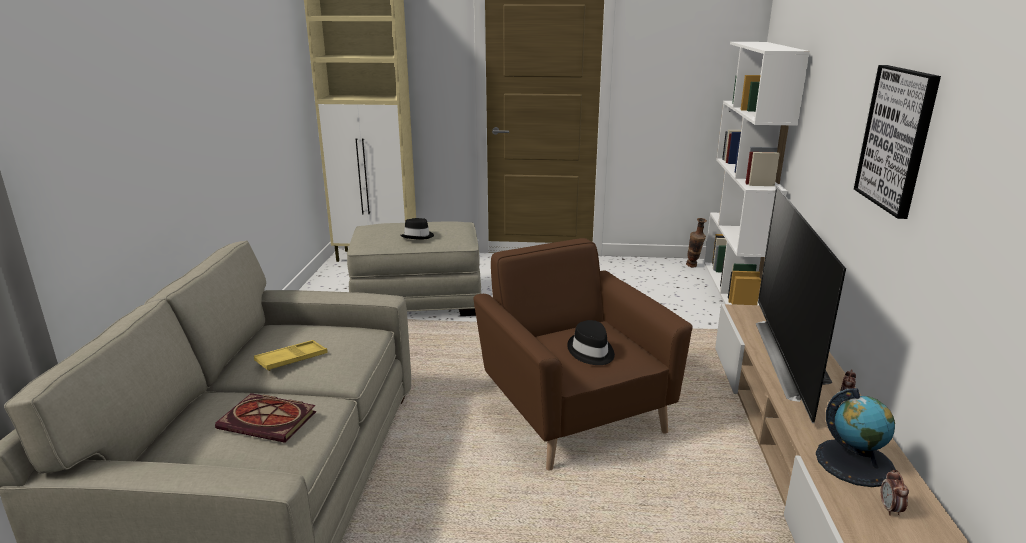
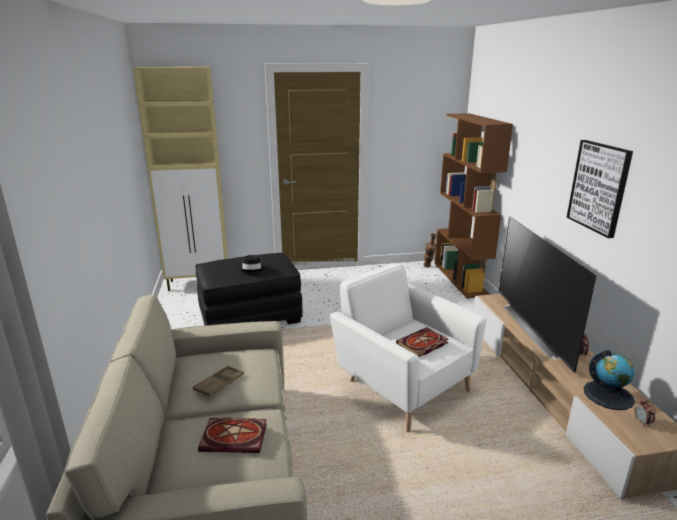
camera: 15 degrees left, 0 degrees up
(292, 359) = (219, 384): yellow tray -> brown tray
(417, 301) = (249, 316): beige ottoman -> black ottoman
(572, 412) = (402, 386): brown armchair -> white armchair
(591, 352) = (422, 344): black hat -> book
(733, 287) = (461, 279): white bookcase -> brown bookcase

